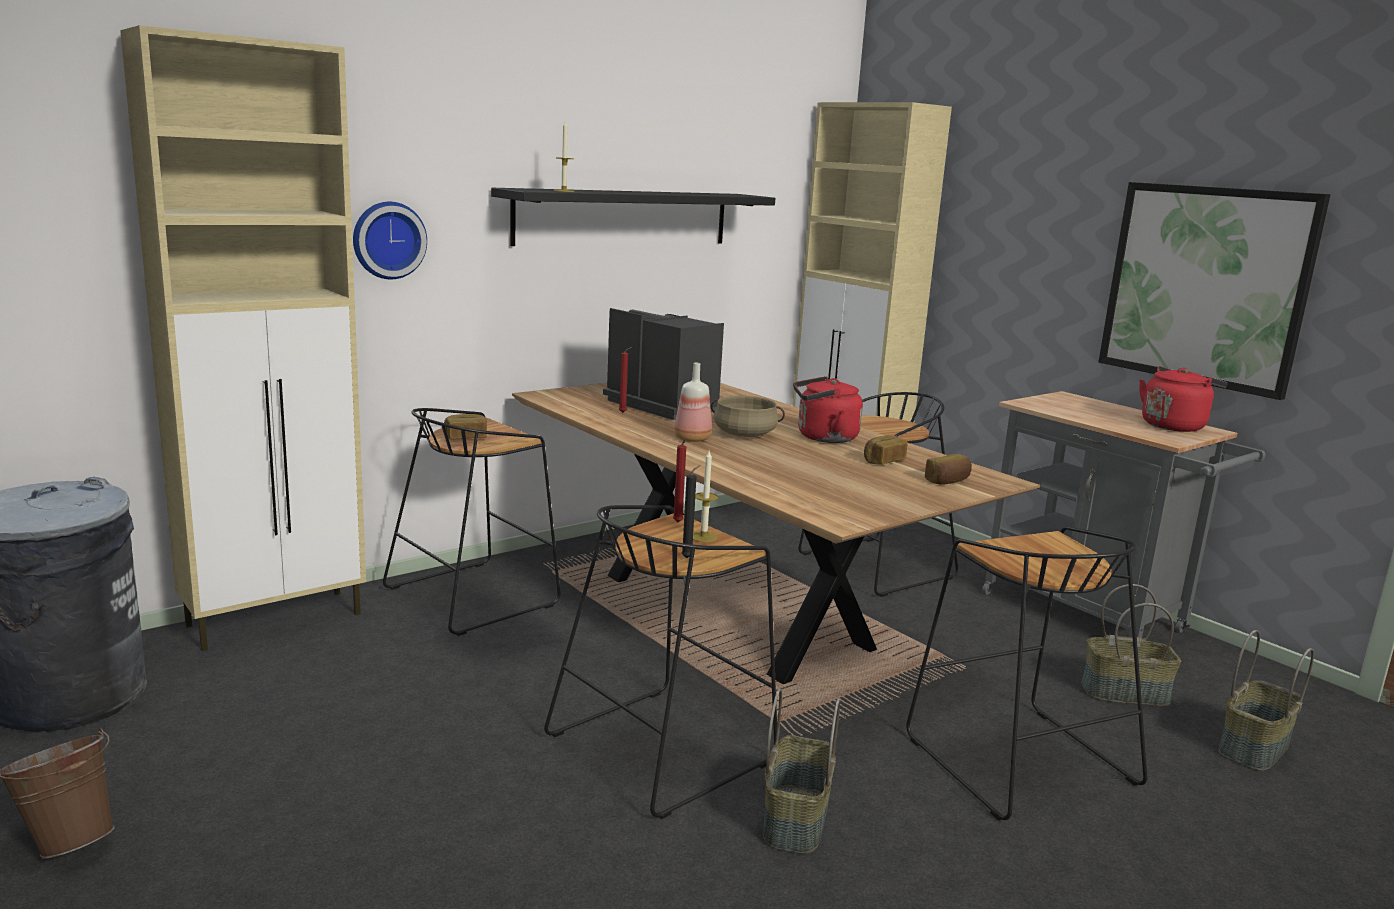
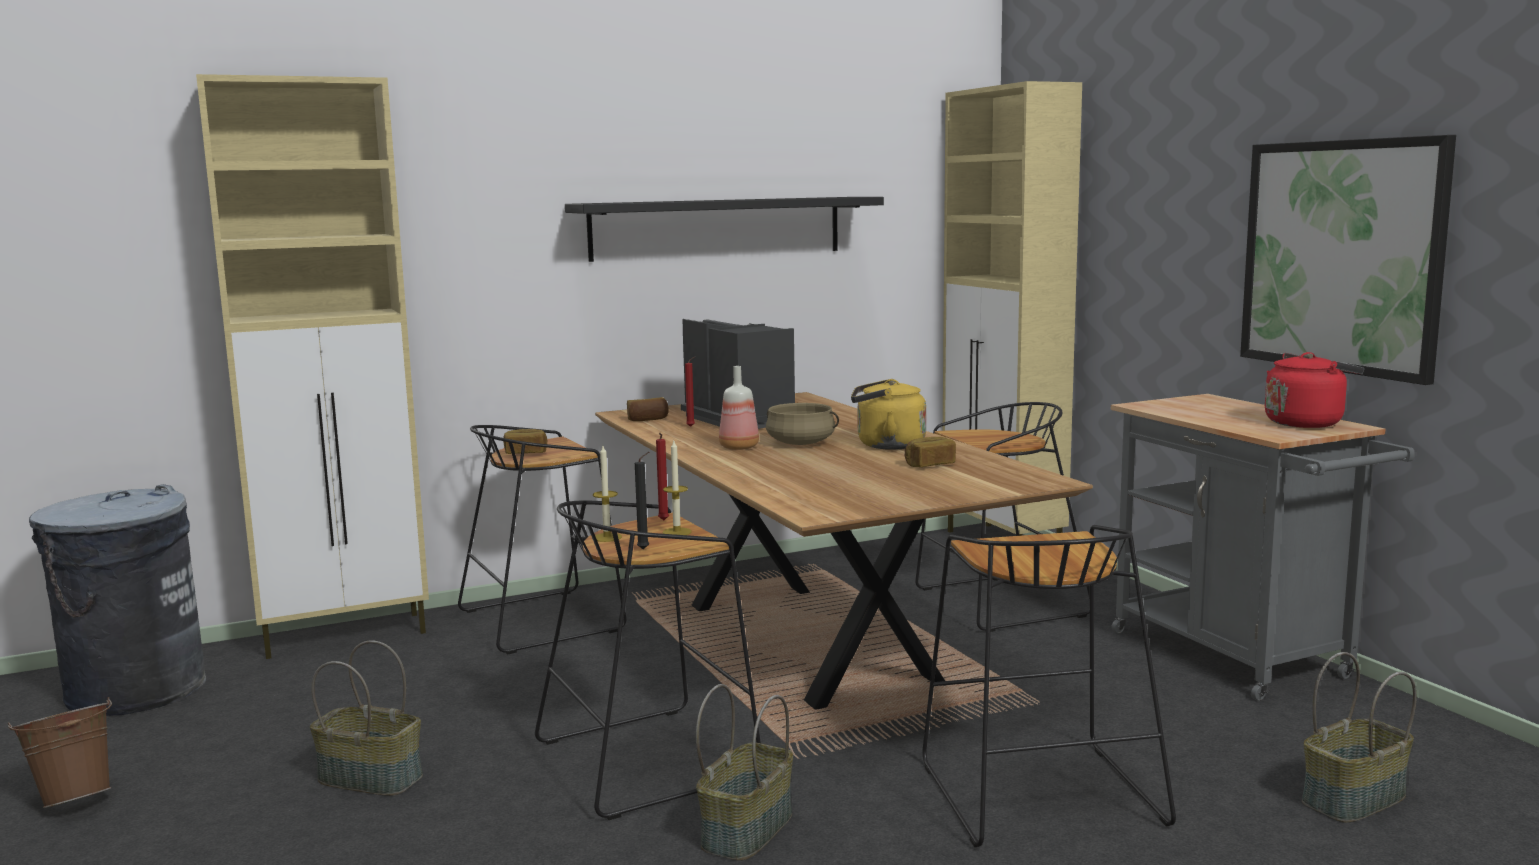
camera: 15 degrees right, 5 degrees down
(387, 240) = (457, 260): wall clock -> none
(564, 191) = (633, 202): candle -> candle (607, 537)
(823, 438) = (886, 445): red kettle -> yellow kettle
(948, 481) = (983, 482): bread -> bread (647, 419)
(1125, 692) = (1224, 736): basket -> basket (372, 778)

